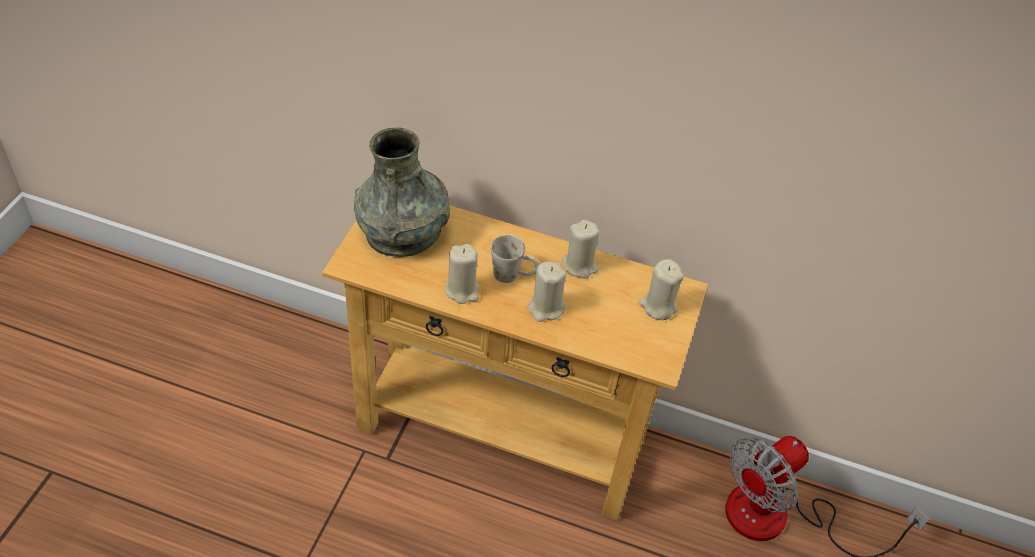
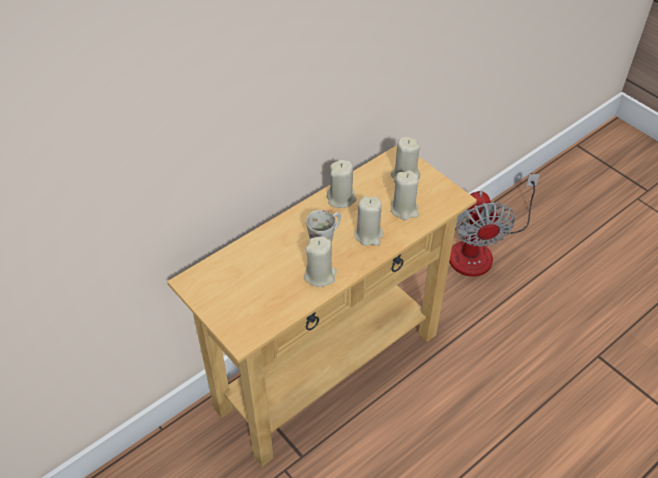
camera: 55 degrees left, 0 degrees up
(403, 231) = (232, 287): grey vase -> none
(606, 325) = (404, 209): none -> beige candle

